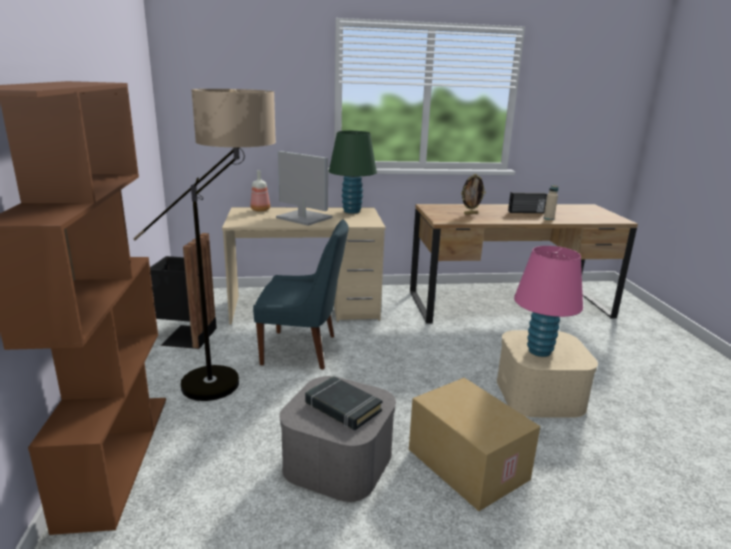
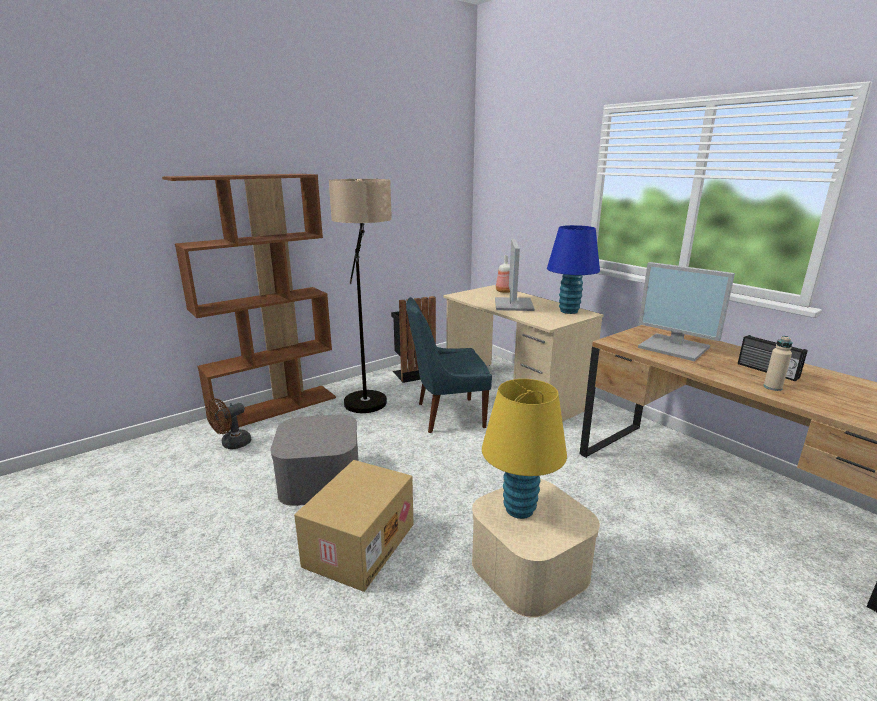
camera: 60 degrees right, 0 degrees up
(171, 519) = (232, 444): none -> brown fan
(302, 350) = (447, 415): blue chair -> blue chair turned 105 degrees clockwise
(342, 407) = (316, 435): black book -> none
(351, 211) = (569, 311): green table lamp -> blue table lamp
(470, 213) = (675, 347): picture frame -> monitor
(539, 351) = (519, 509): pink table lamp -> yellow table lamp

